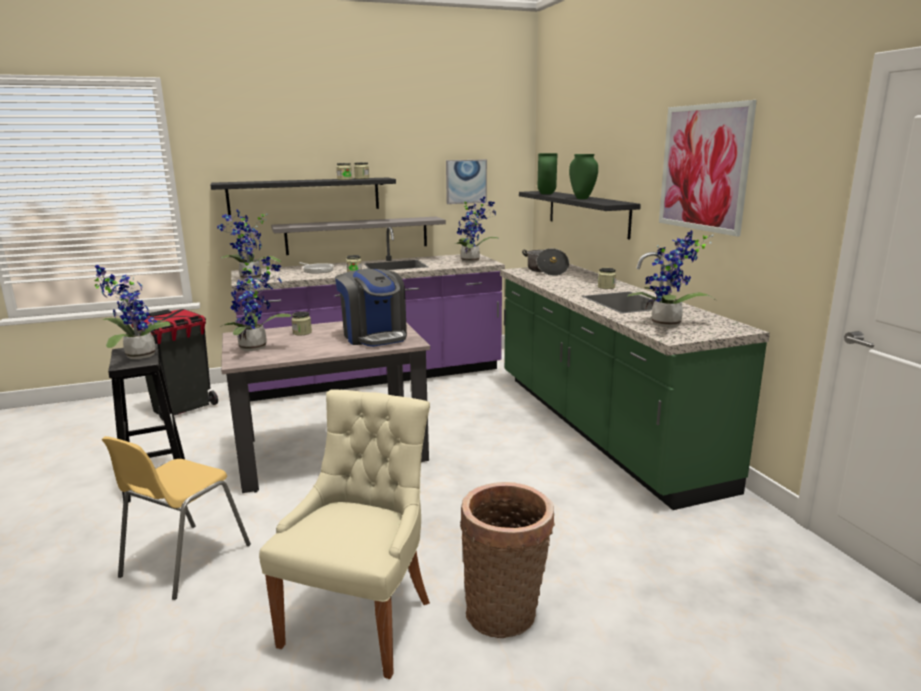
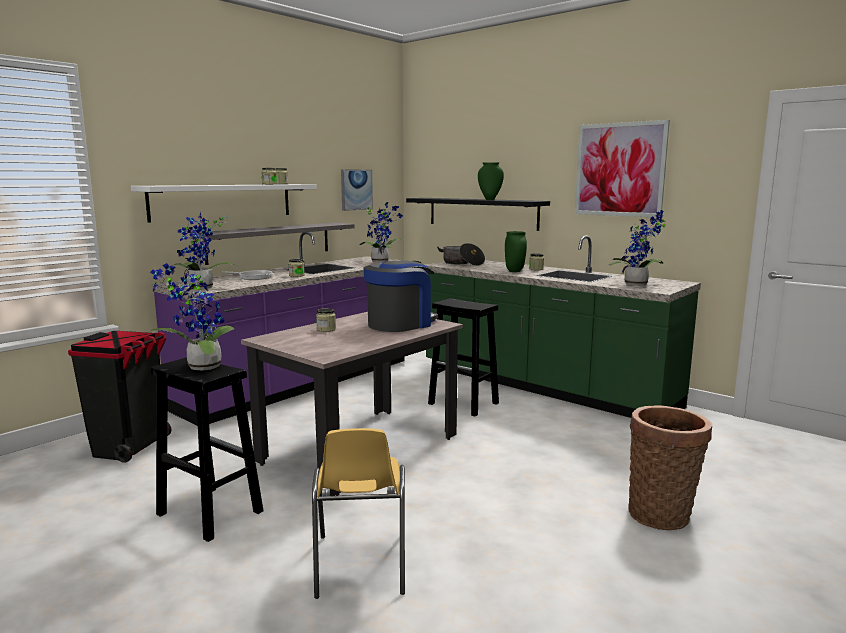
camera: 30 degrees left, 5 degrees down
(257, 347) = (312, 344): potted plant -> none
(304, 195) = (223, 201): black shelf -> white shelf
(361, 619) = (577, 551): beige chair -> none
(374, 336) = (400, 324): coffee machine -> coffee machine turned 75 degrees counterclockwise
(487, 428) = (464, 403): none -> black stool
(546, 193) = (440, 198): green vase -> green vase (514, 271)

